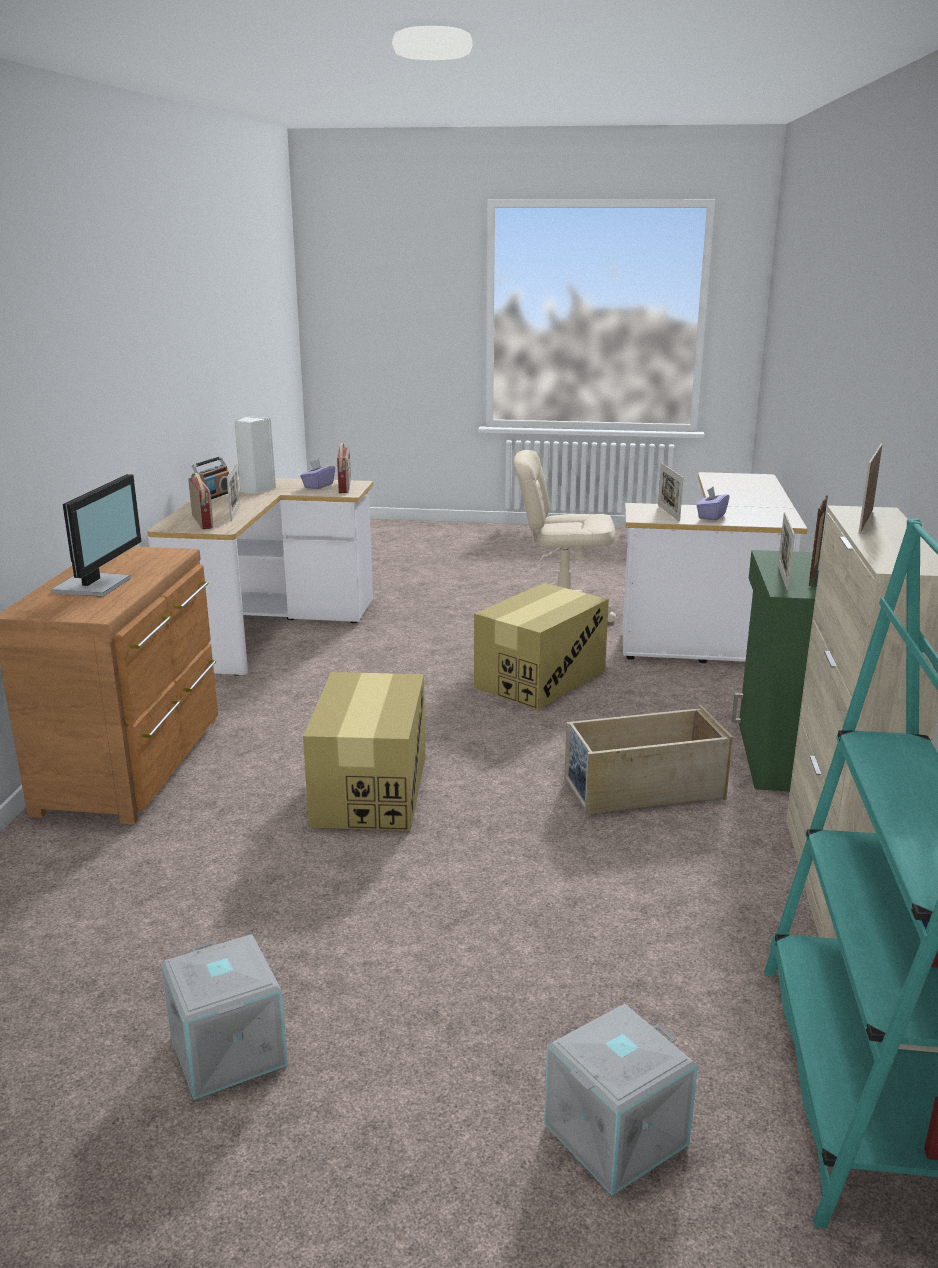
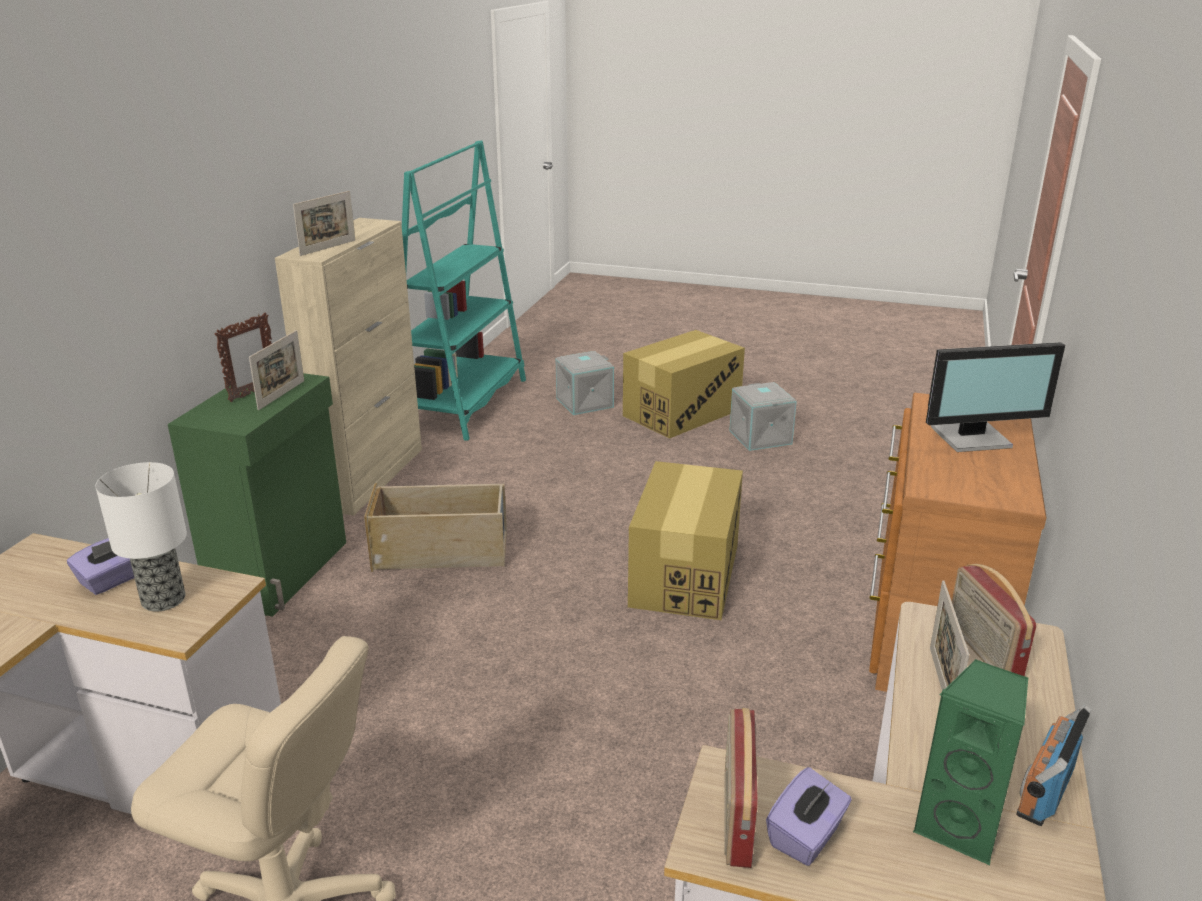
camera: 170 degrees left, 5 degrees up
(95, 585) = (973, 438): monitor -> monitor turned 120 degrees counterclockwise
(256, 489) = (961, 827): white speaker -> green speaker
(540, 679) = (441, 724): cardboard box -> cardboard box (682, 412)
(668, 513) = (163, 599): picture frame -> table lamp

